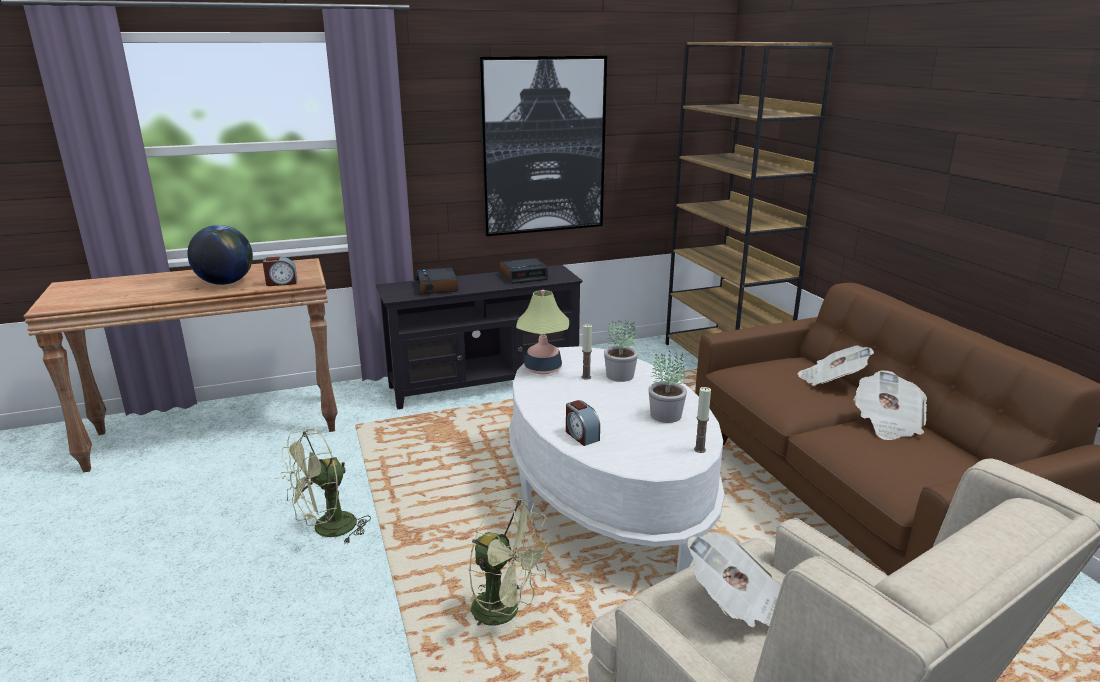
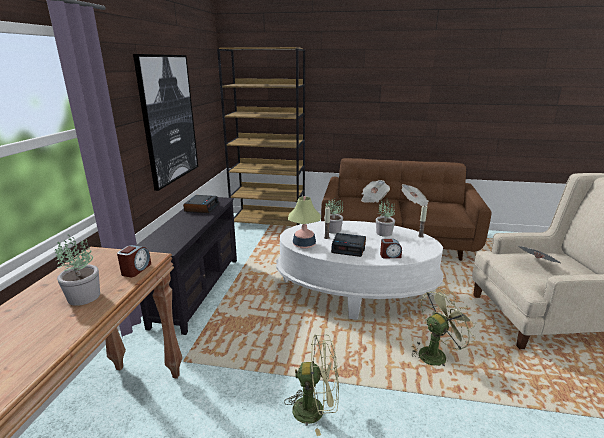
camera: 60 degrees left, 0 degrees up
(225, 283) = (83, 297): globe -> potted plant
(327, 530) = (316, 410): green fan -> green fan turned 75 degrees counterclockwise
(437, 287) = (175, 233): alarm clock -> alarm clock (349, 248)

